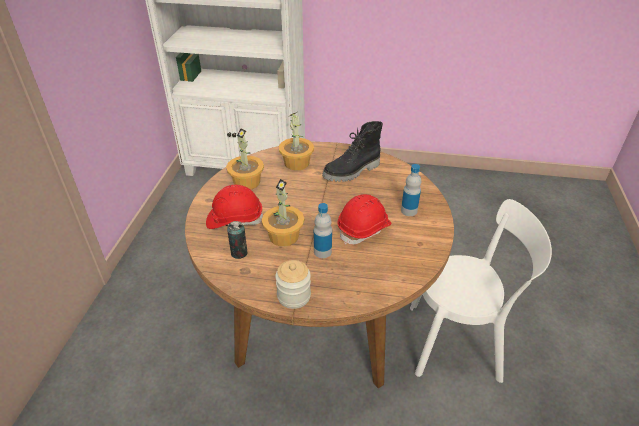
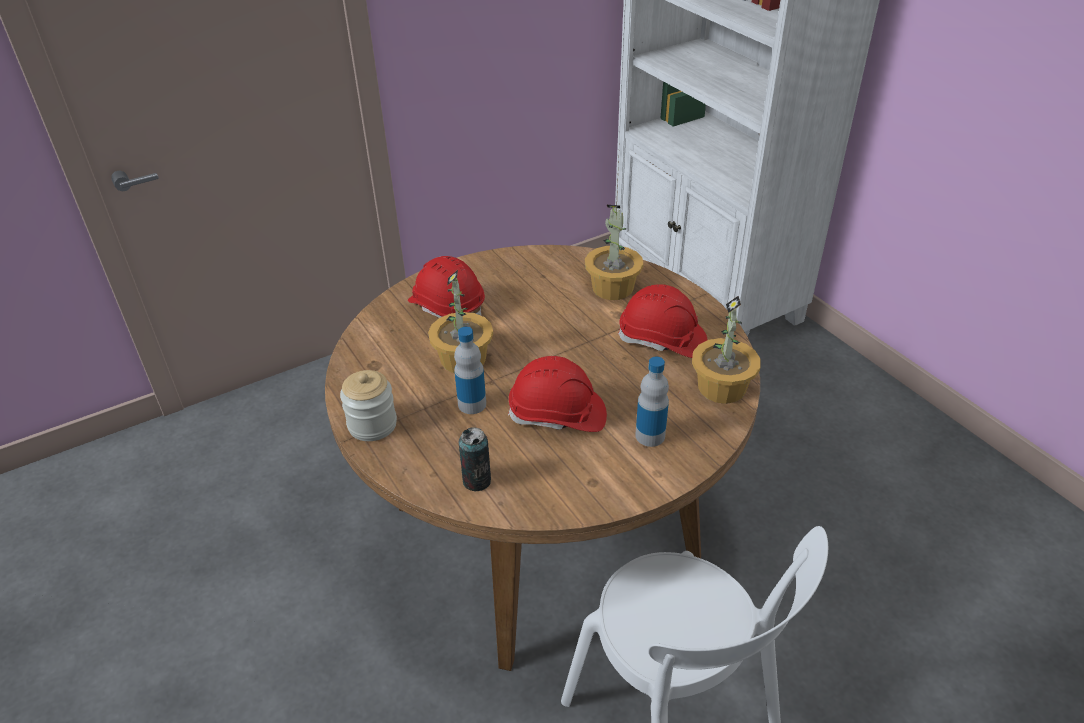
camera: 50 degrees right, 0 degrees up
(239, 253) = (396, 344): can -> can (477, 481)
(247, 182) = (523, 276): potted plant -> potted plant (722, 387)
(352, 172) = (662, 341): black boot -> red hard hat

